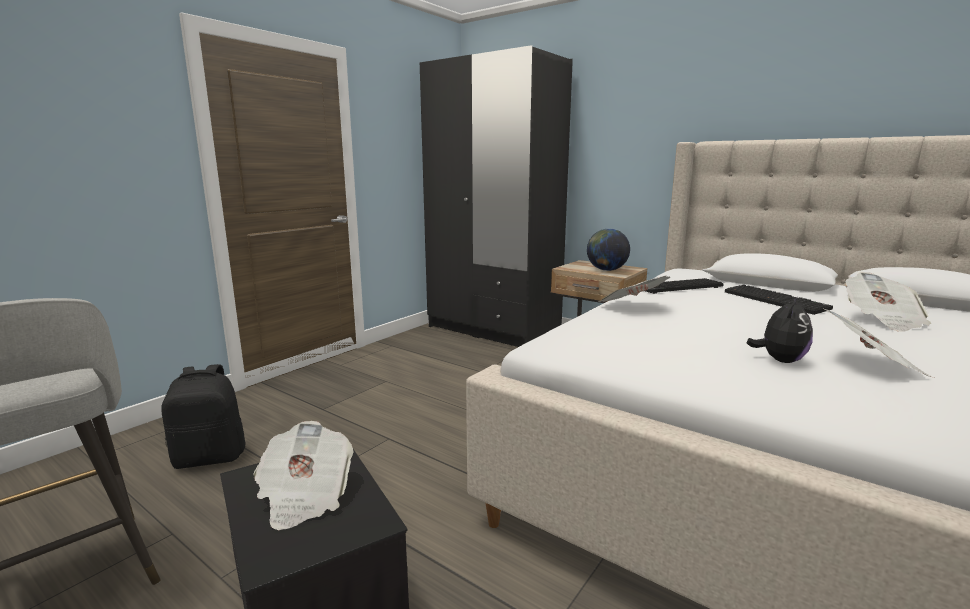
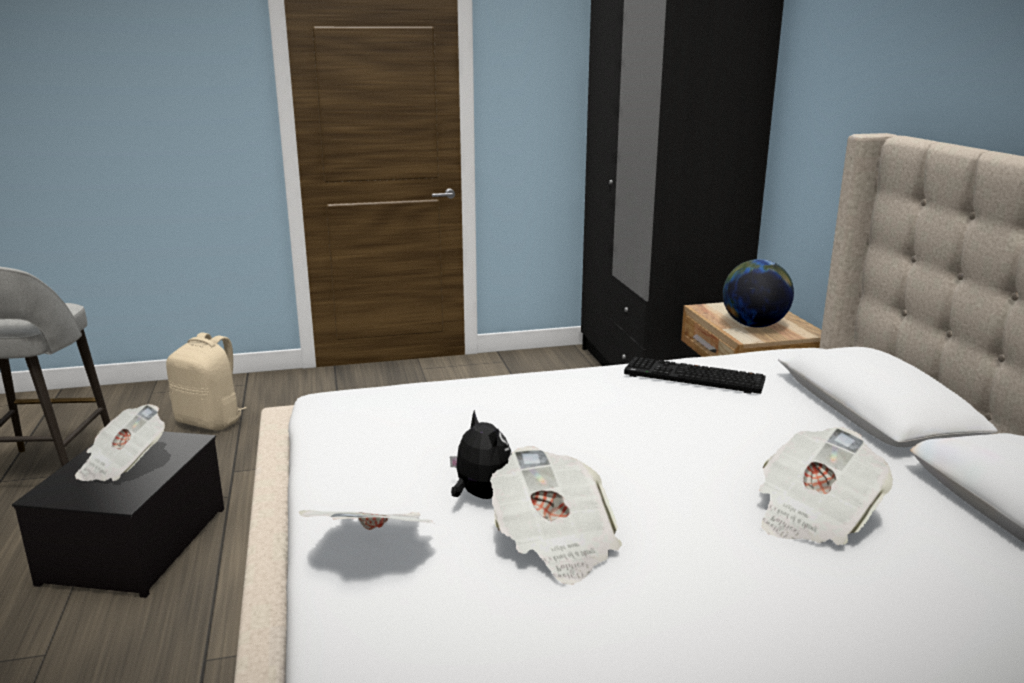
camera: 40 degrees right, 5 degrees up
(210, 457) = (211, 421): black backpack -> beige backpack
(631, 307) = (541, 385): newspaper -> newspaper (375, 547)
(776, 300) = (762, 437): keyboard -> none
(779, 360) = (480, 495): plush toy -> plush toy turned 105 degrees counterclockwise

